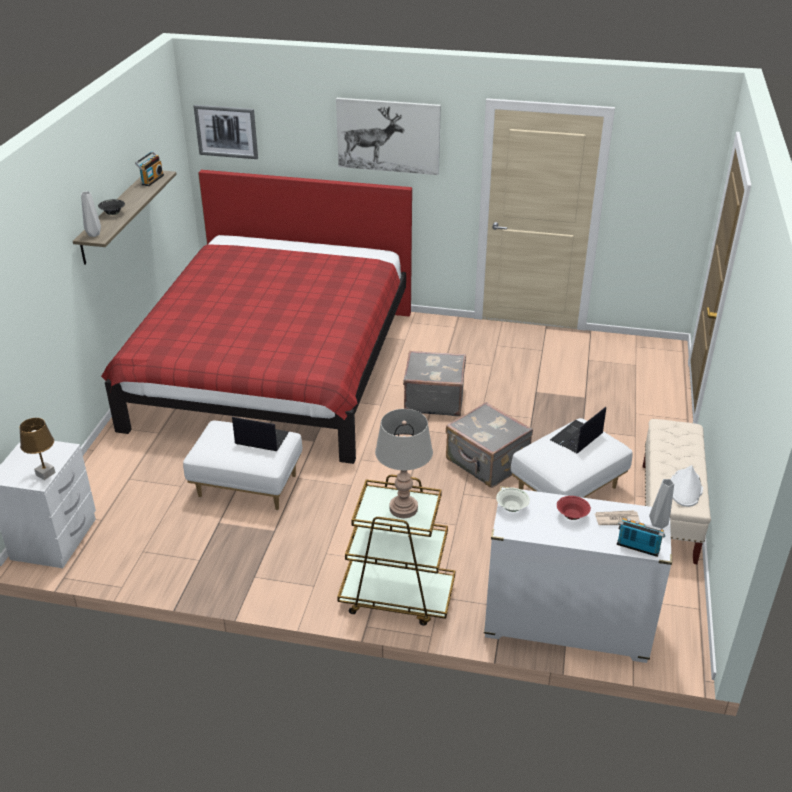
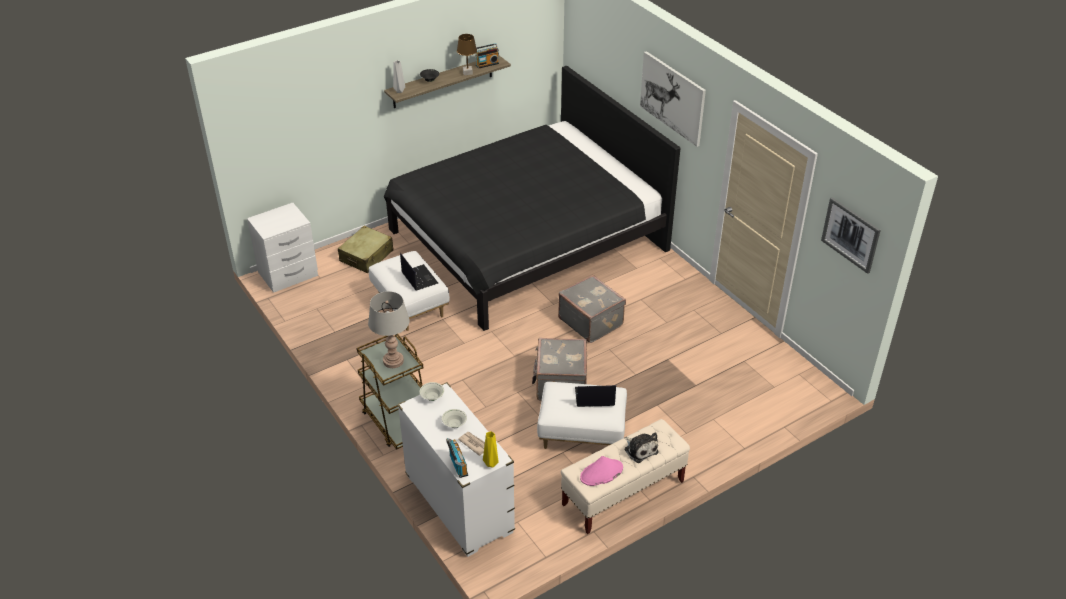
camera: 45 degrees right, 5 degrees up
(45, 474) = (275, 230): brown table lamp -> brown table lamp (467, 73)
(127, 469) = (367, 256): none -> beige suitcase
(226, 131) = (584, 44): picture -> picture (850, 234)
(274, 368) = (526, 240): red bed -> black bed
(572, 516) = (454, 424): red bowl -> white bowl
(659, 525) = (491, 464): grey vase -> yellow vase
(679, 451) = (640, 449): none -> plush toy
(685, 489) = (601, 473): white hat -> pink hat

